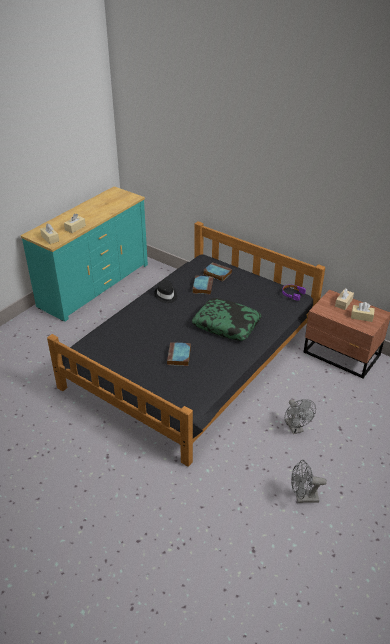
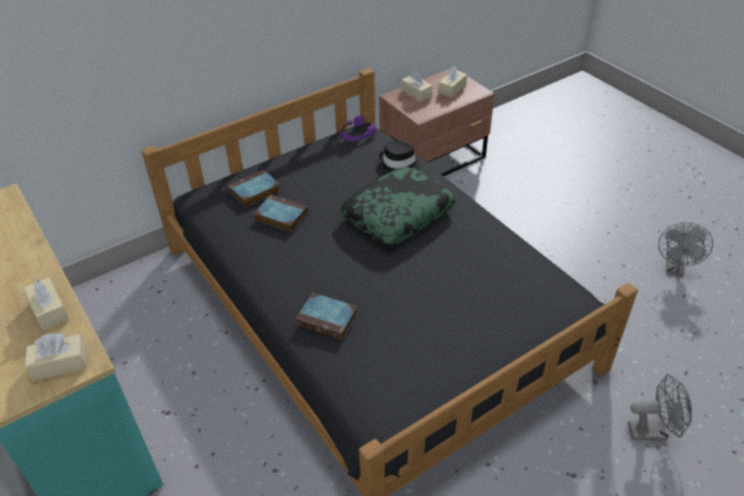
camera: 70 degrees left, 5 degrees up
(166, 295) = (278, 266): black hat -> black hat (399, 163)
(179, 356) = (456, 285): book -> book (328, 319)
(296, 428) = (558, 239): grey fan -> grey fan (653, 431)

